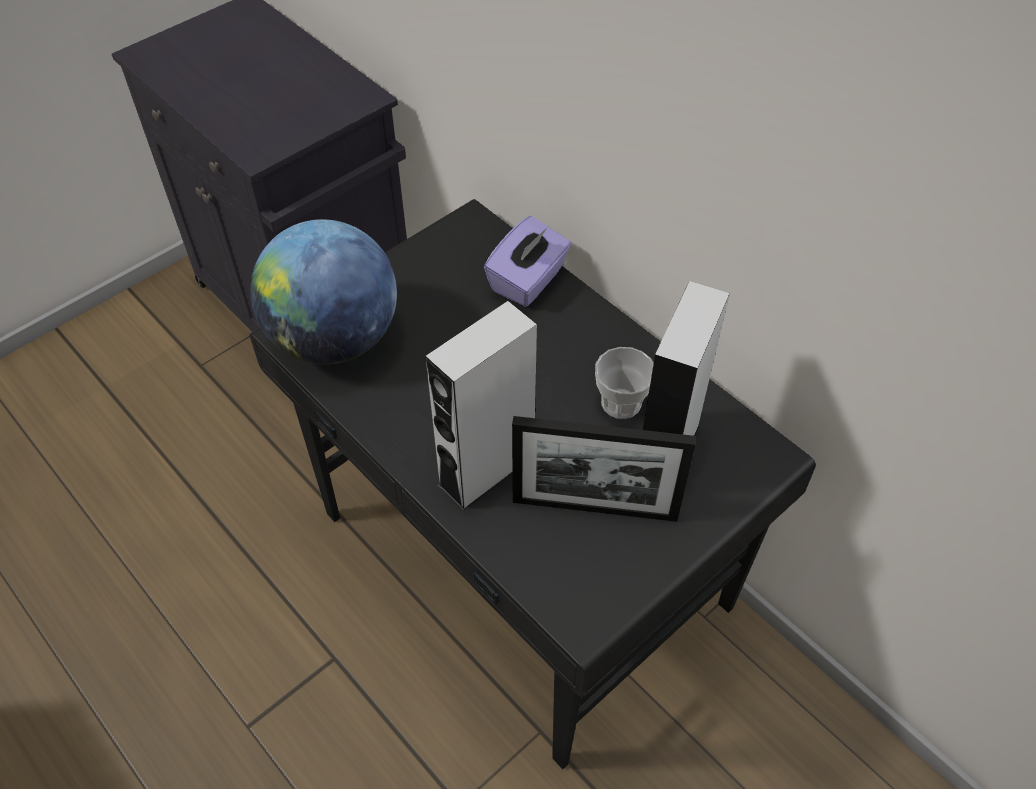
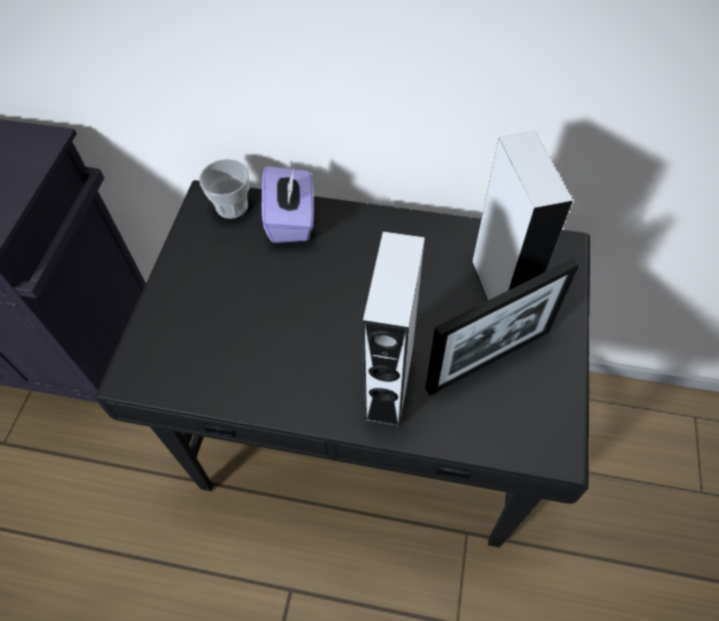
camera: 35 degrees left, 5 degrees up
(334, 339) = (176, 356): globe -> none
(621, 403) = (437, 271): cup -> cup (232, 206)

